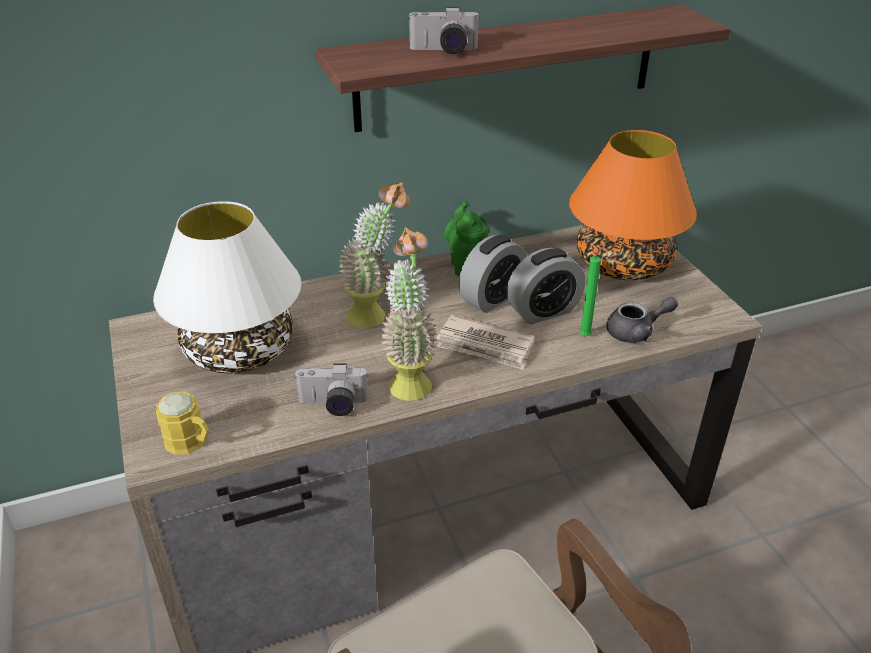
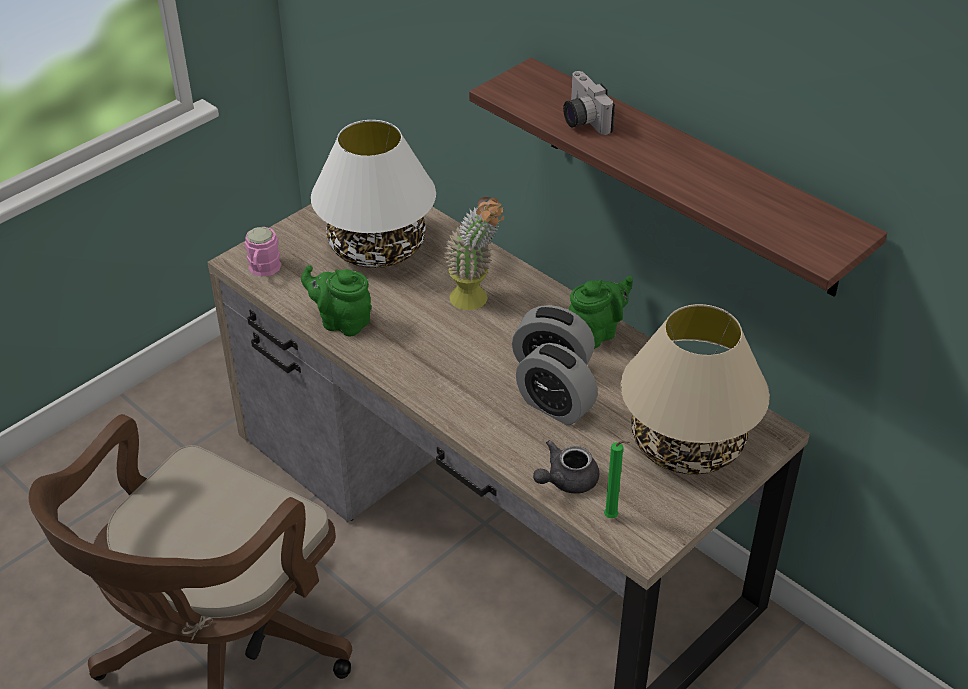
camera: 65 degrees right, 5 degrees up
(191, 443) = (263, 270): yellow mug -> pink mug
(332, 405) = (342, 322): camera -> green teapot
(410, 378) = (400, 352): potted plant -> none
(485, 346) = (473, 383): newspaper -> none
(586, 335) = (535, 446): green candle -> green candle (612, 518)
(623, 264) = (687, 445): orange table lamp -> beige table lamp
(636, 332) = (566, 481): grey teapot -> grey teapot turned 90 degrees clockwise

